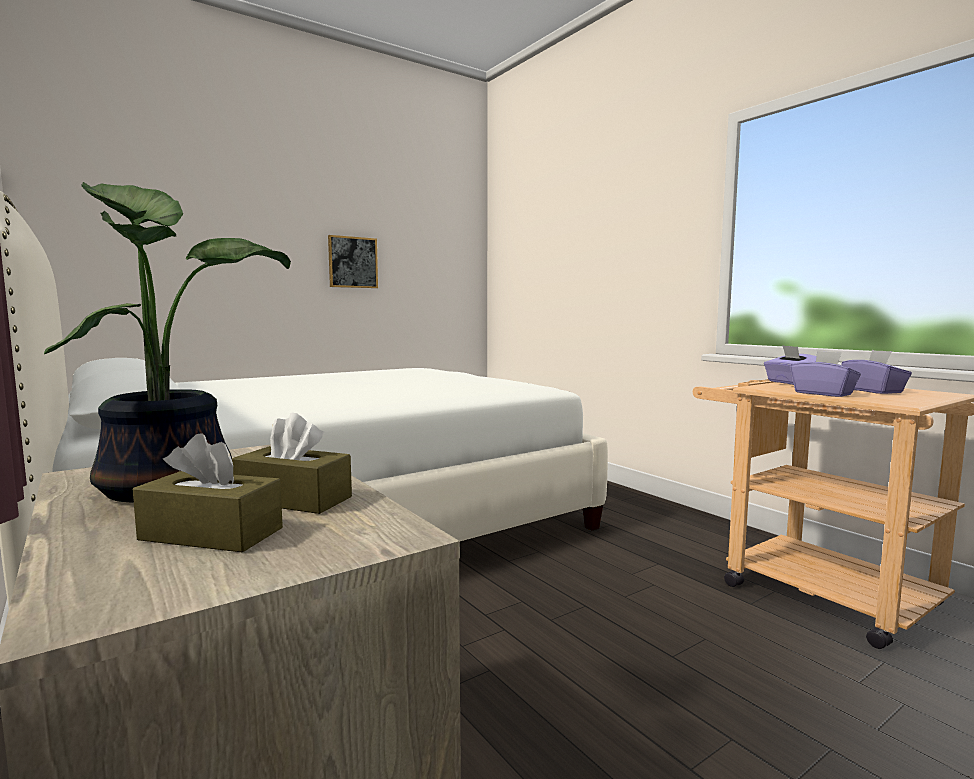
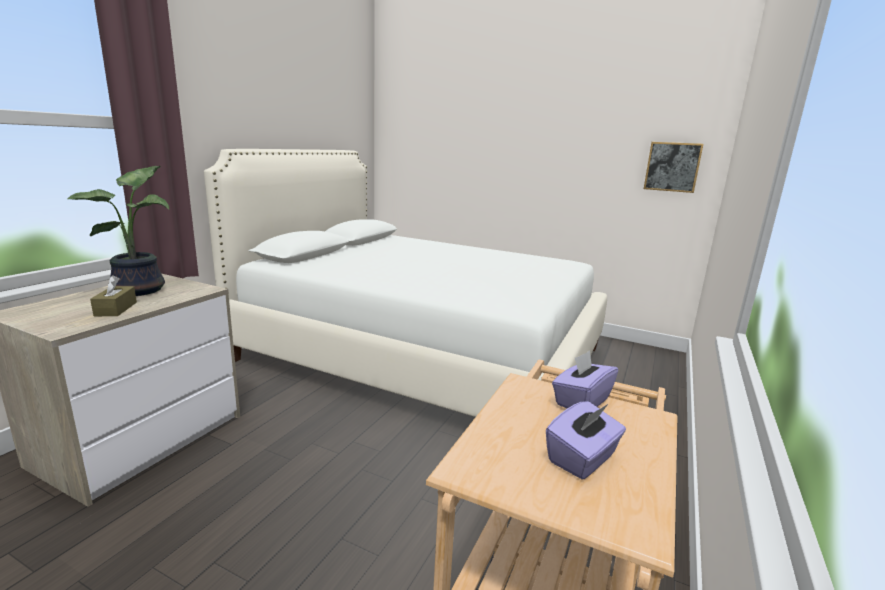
camera: 60 degrees right, 10 degrees up
(211, 534) = (73, 309): brown tissue box -> none
(353, 262) = (565, 160): picture -> picture (672, 167)
(823, 393) = (505, 419): purple tissue box -> none

